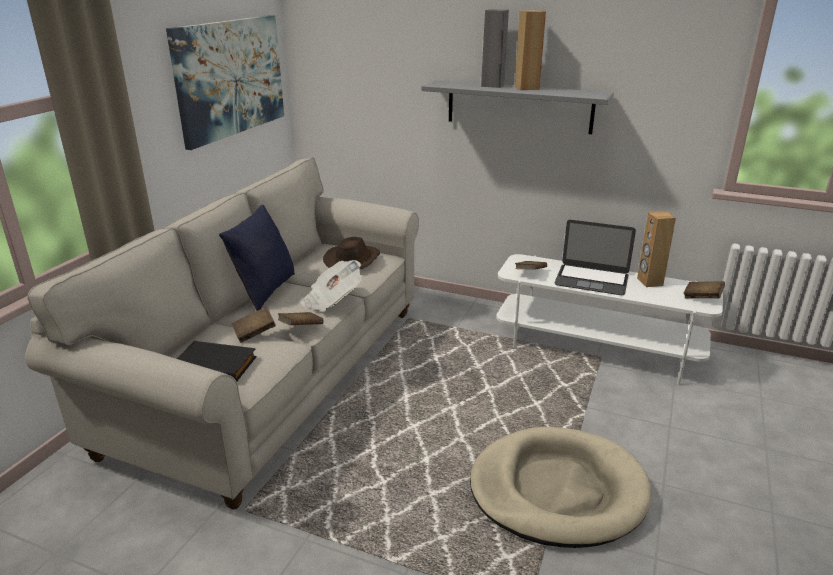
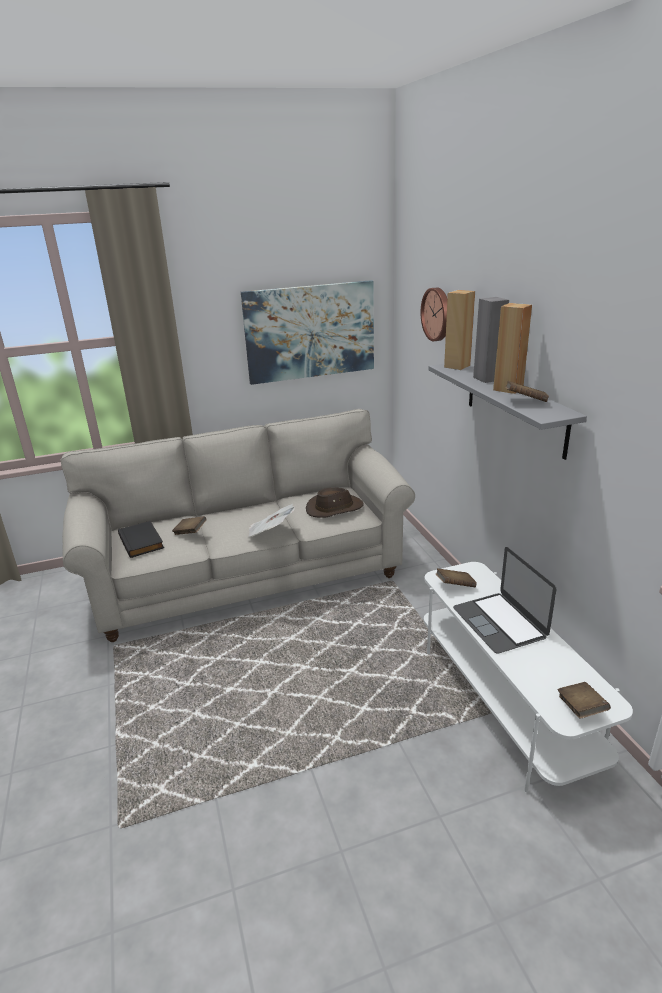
camera: 50 degrees right, 0 degrees up
(264, 292) = (249, 507): blue pillow -> none
(301, 328) = (220, 542): brown book -> brown book (525, 402)
(382, 40) = (437, 314): none -> wall clock
(557, 490) = (263, 780): beige dog bed -> none
(649, 282) = (556, 658): brown speaker -> brown speaker (456, 366)

